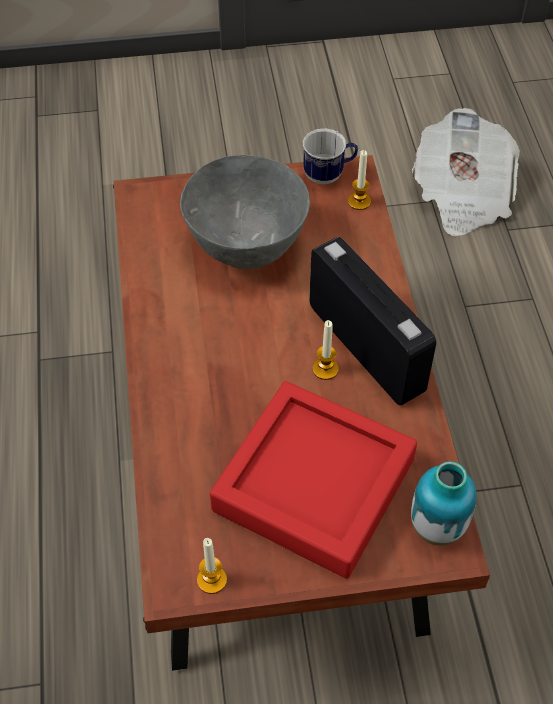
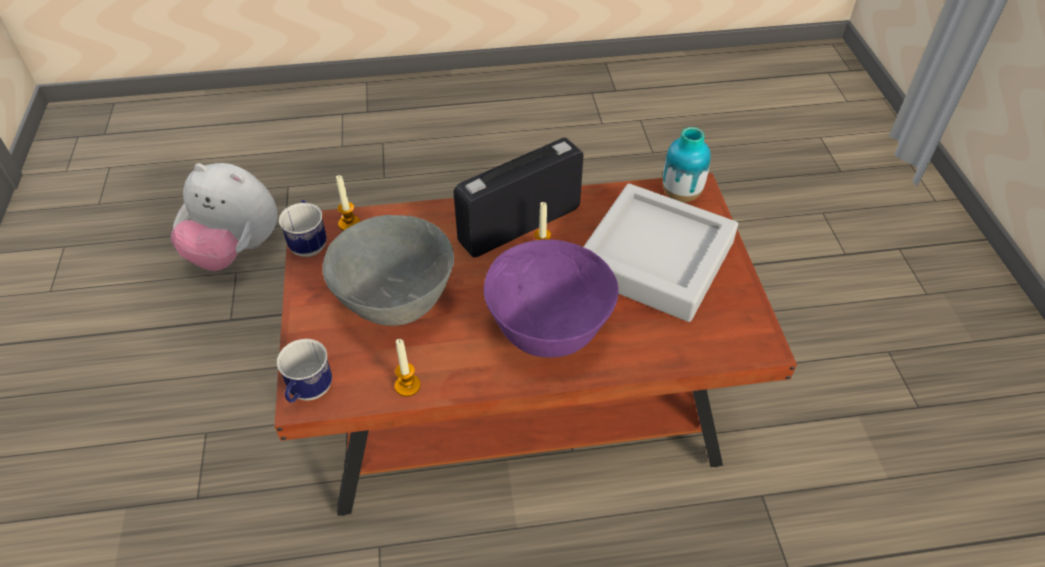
camera: 90 degrees left, 5 degrees down
(144, 197) = (308, 393): none -> mug
(203, 373) = (548, 333): none -> purple bowl
(212, 580) = (751, 321): candle -> candle (407, 386)
(314, 484) = (655, 259): red tray -> grey tray
(462, 195) = (236, 250): newspaper -> plush toy

